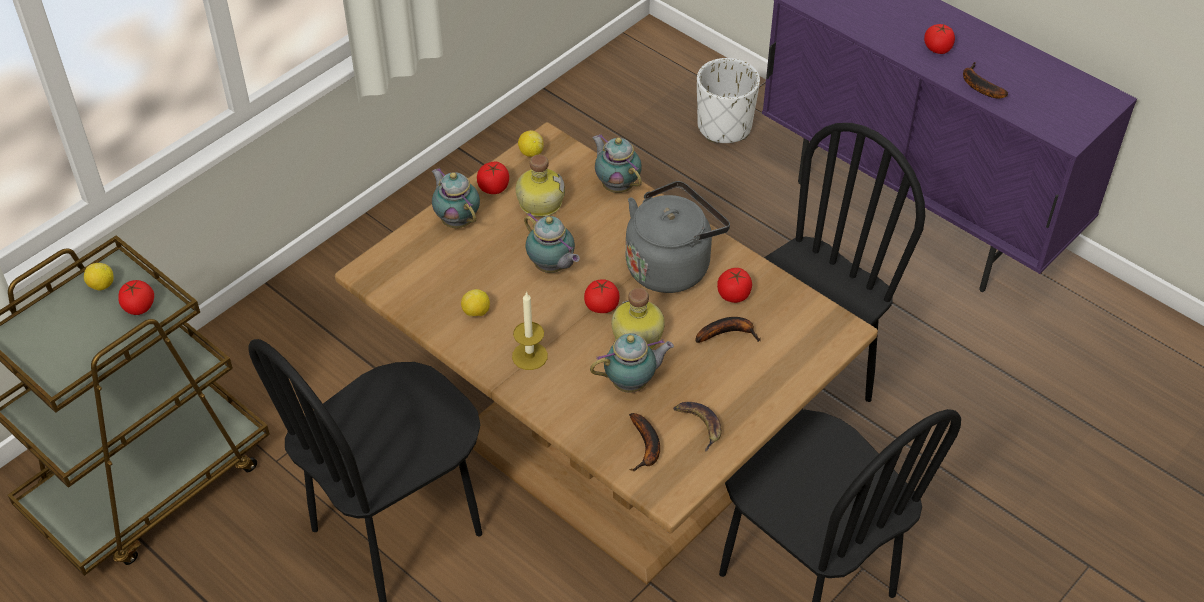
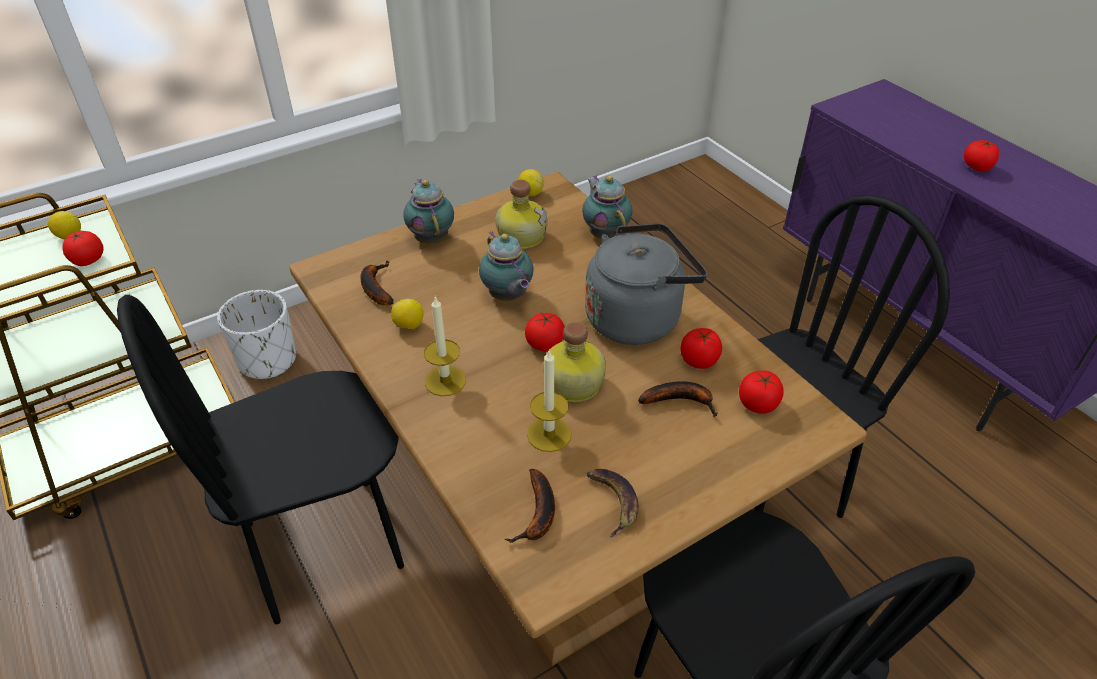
camera: 15 degrees right, 5 degrees down
(494, 188) = (481, 216): tomato -> tomato (758, 404)
(632, 383) = (549, 434): teapot -> candle
(724, 127) = (748, 245): white planter -> white planter (267, 360)
(978, 85) = (1020, 204): banana -> banana (375, 287)

